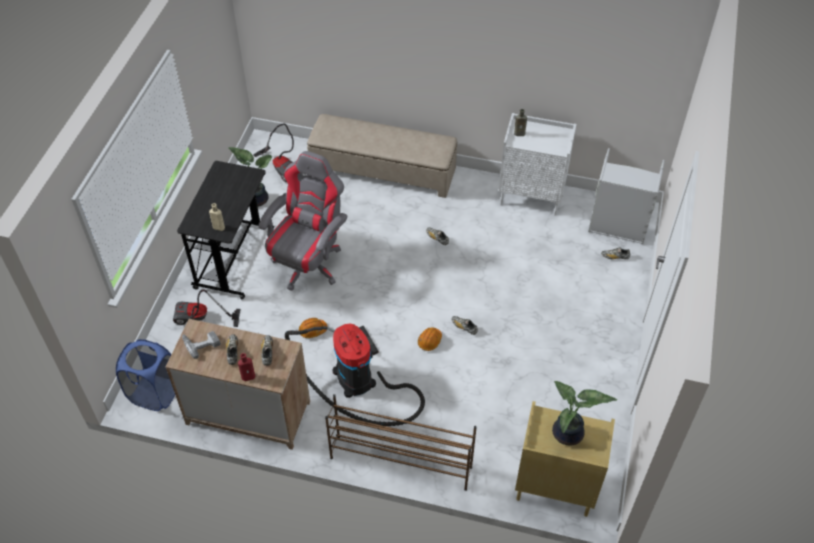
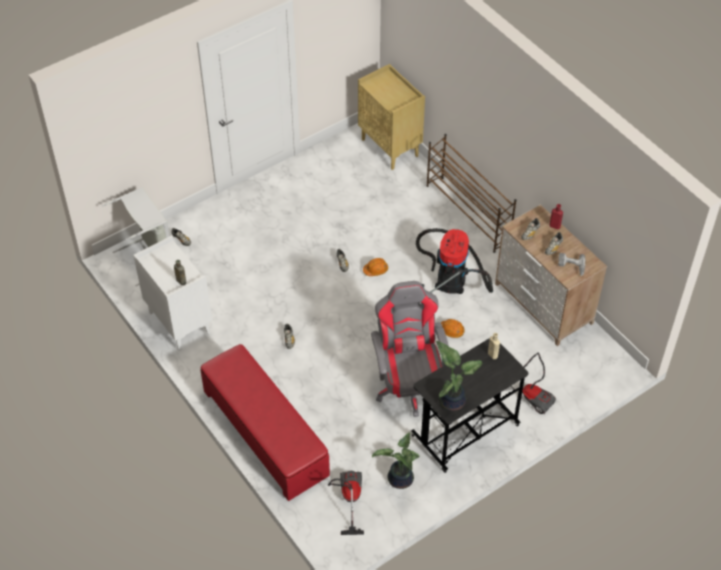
camera: 140 degrees left, 0 degrees up
(154, 393) = (602, 359): blue laundry basket -> none
(308, 264) = (409, 386): grey office chair -> grey office chair turned 105 degrees clockwise
(383, 169) = (264, 432): beige bench -> red bench
(569, 435) = (389, 91): potted plant -> potted plant (452, 400)

